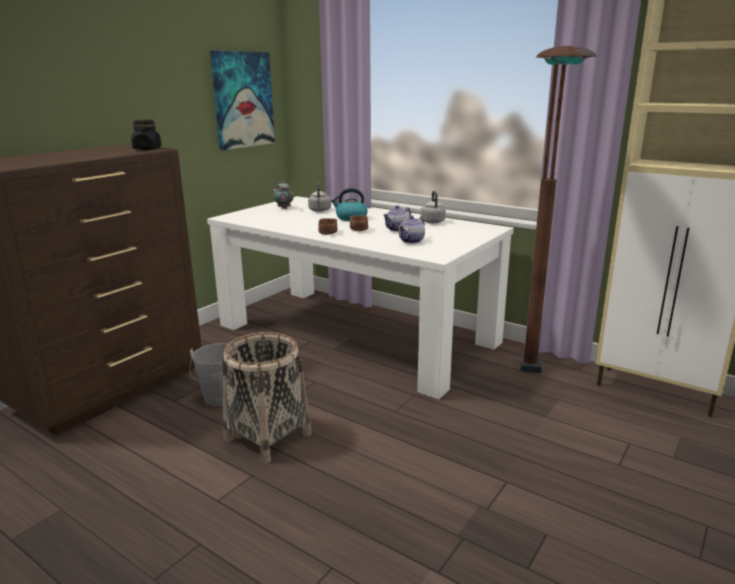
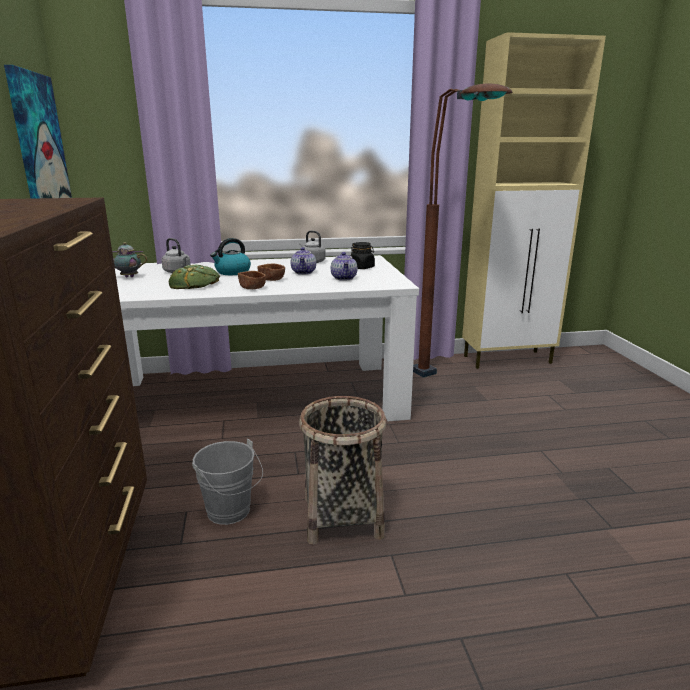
camera: 45 degrees left, 0 degrees up
(147, 149) = (60, 200): black jar -> black jar (362, 267)
(304, 222) = (194, 283): none -> bread

